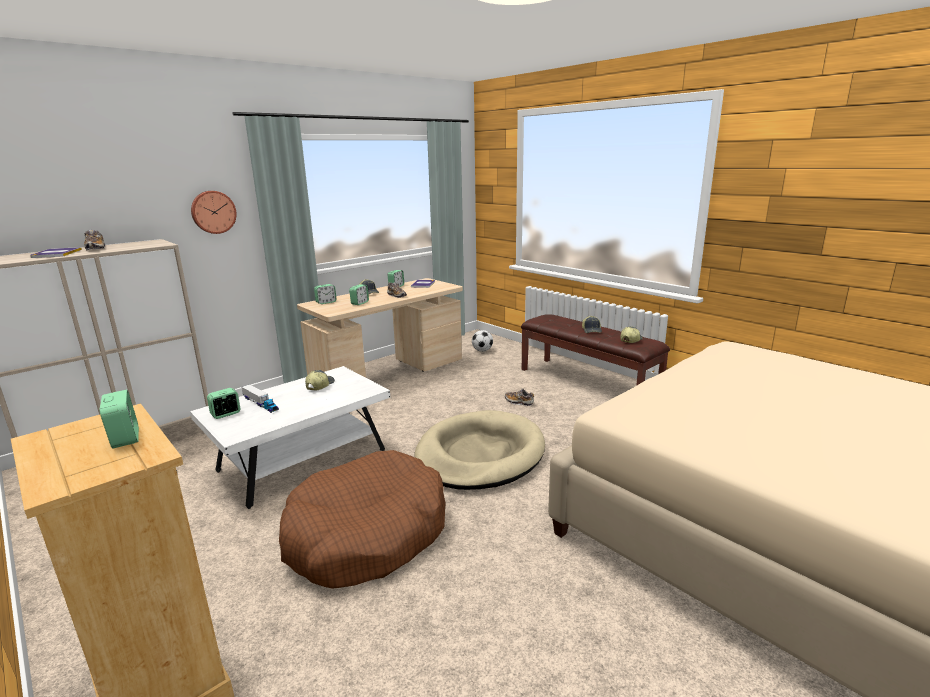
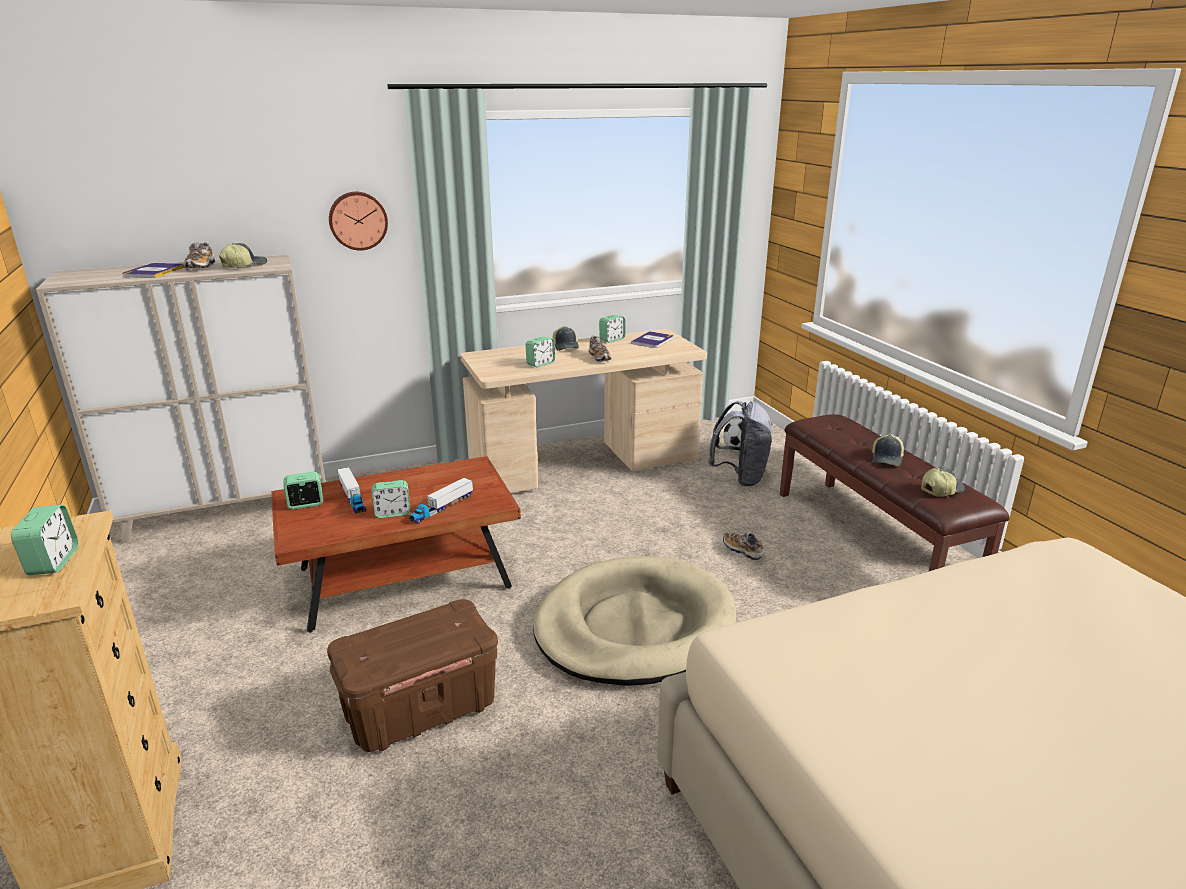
camera: 20 degrees right, 5 degrees up
(302, 461) = (404, 579): white coffee table -> brown coffee table
(319, 385) = (438, 482): cap -> cap (244, 265)
(326, 302) = (498, 355): alarm clock -> alarm clock (392, 513)
(334, 398) = (442, 508): none -> toy truck
(366, 534) = (422, 709): brown dog bed -> brown storage box
(493, 365) = (740, 477): none -> grey backpack

